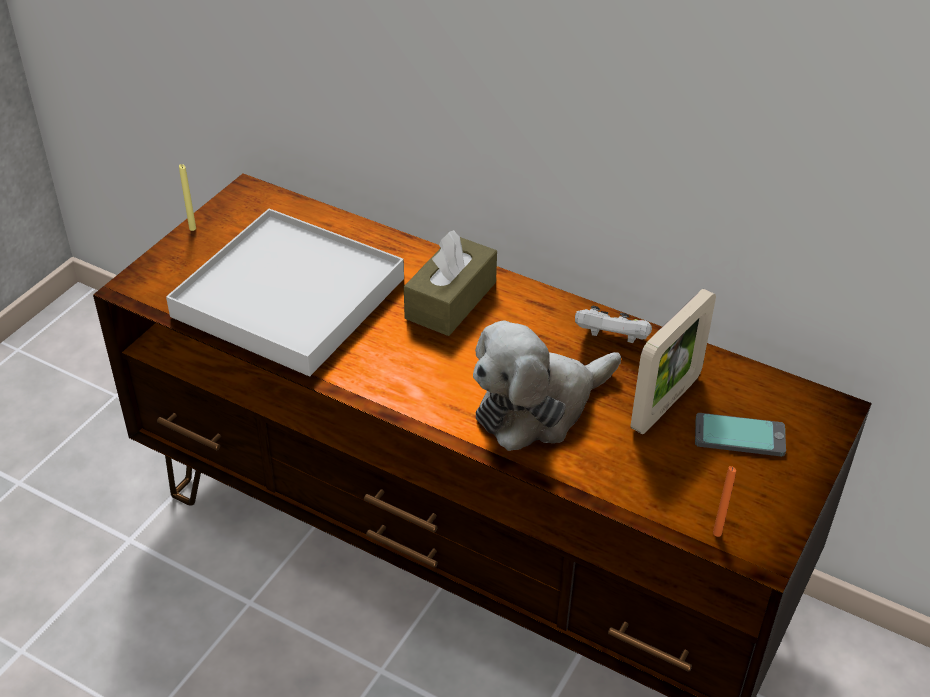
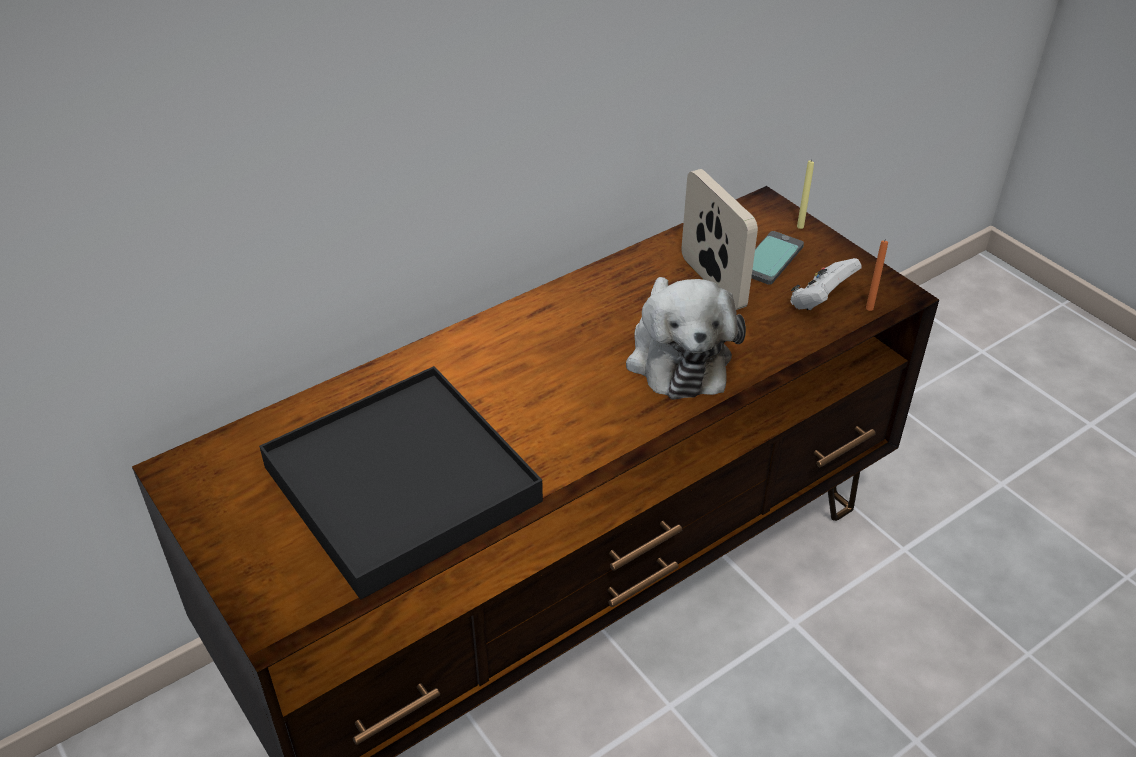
camera: 65 degrees left, 0 degrees up
(192, 228) = (205, 539): yellow candle -> yellow candle (800, 226)
(288, 297) = (401, 485): white tray -> black tray
(451, 300) = (494, 365): brown tissue box -> none
(612, 340) = (617, 285): white game controller -> white game controller (820, 301)

